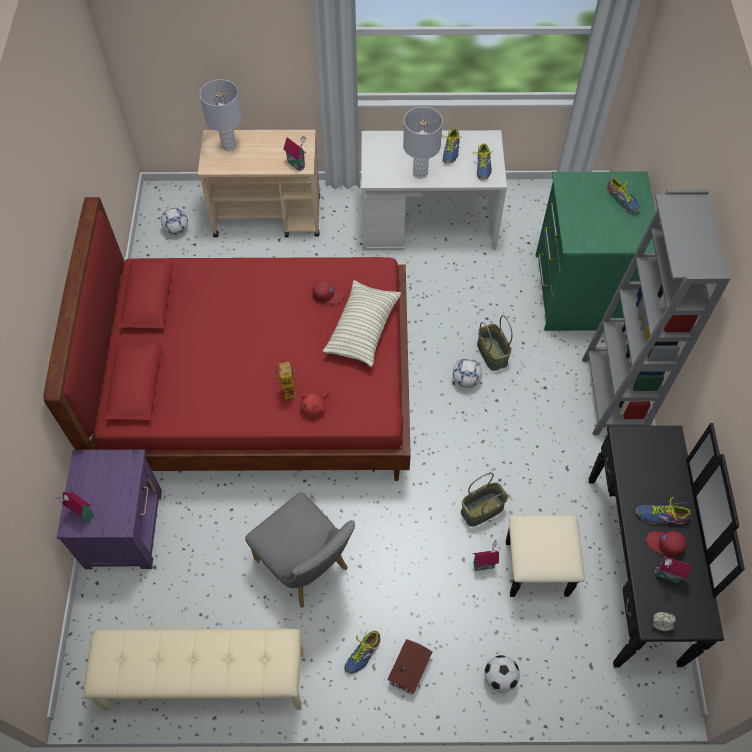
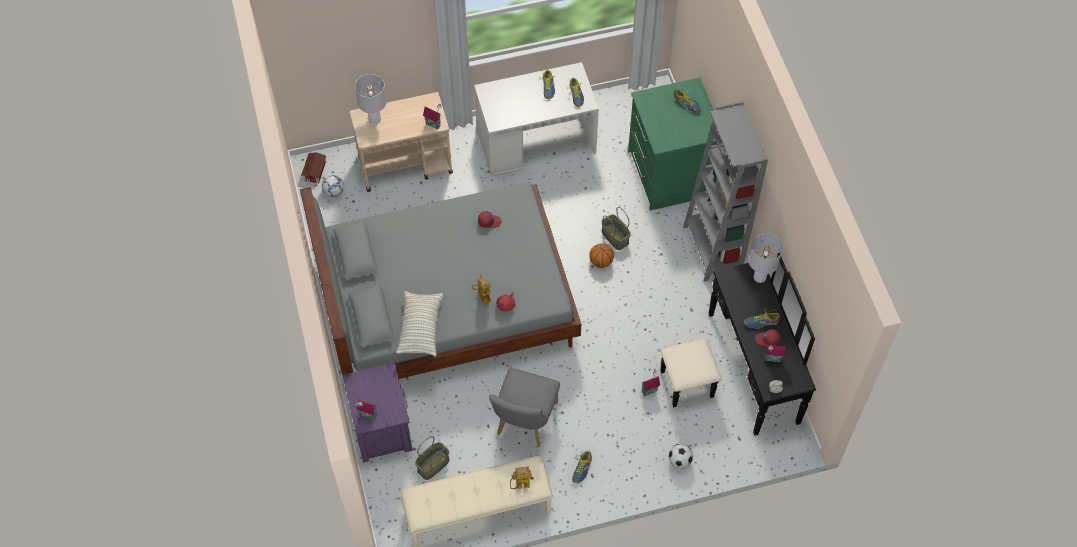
camera: 15 degrees left, 0 degrees up
(254, 669) = (519, 486): none -> toy robot
(259, 387) = (446, 303): red bed -> grey bed
(306, 568) = (524, 423): grey chair -> grey chair turned 75 degrees clockwise
(362, 329) = (523, 241): pillow -> pillow (420, 328)
(411, 668) = (618, 470): toy house -> toy house (315, 170)
(420, 173) = (530, 111): grey table lamp -> grey table lamp (759, 277)
(466, 380) = (601, 262): football -> basketball
(482, 510) = (638, 353): basket -> basket (433, 466)

